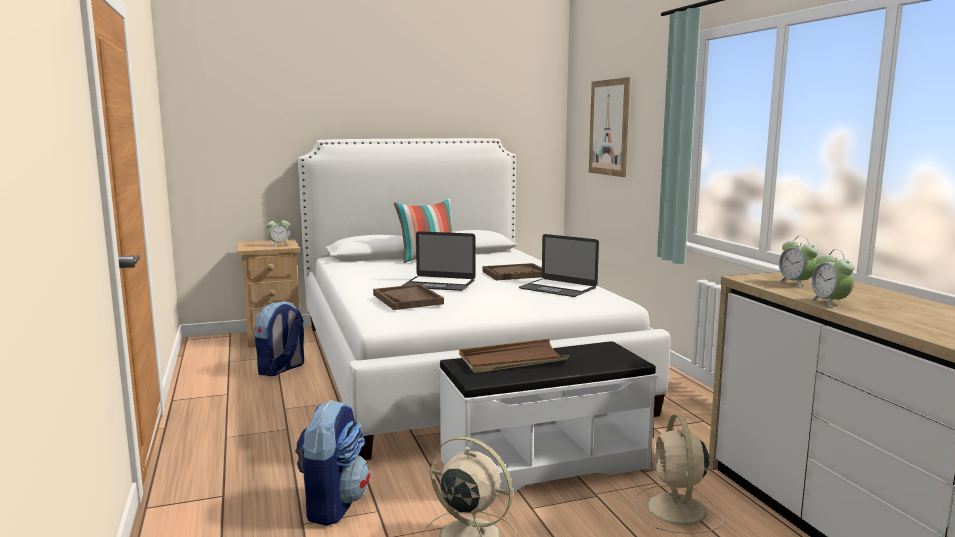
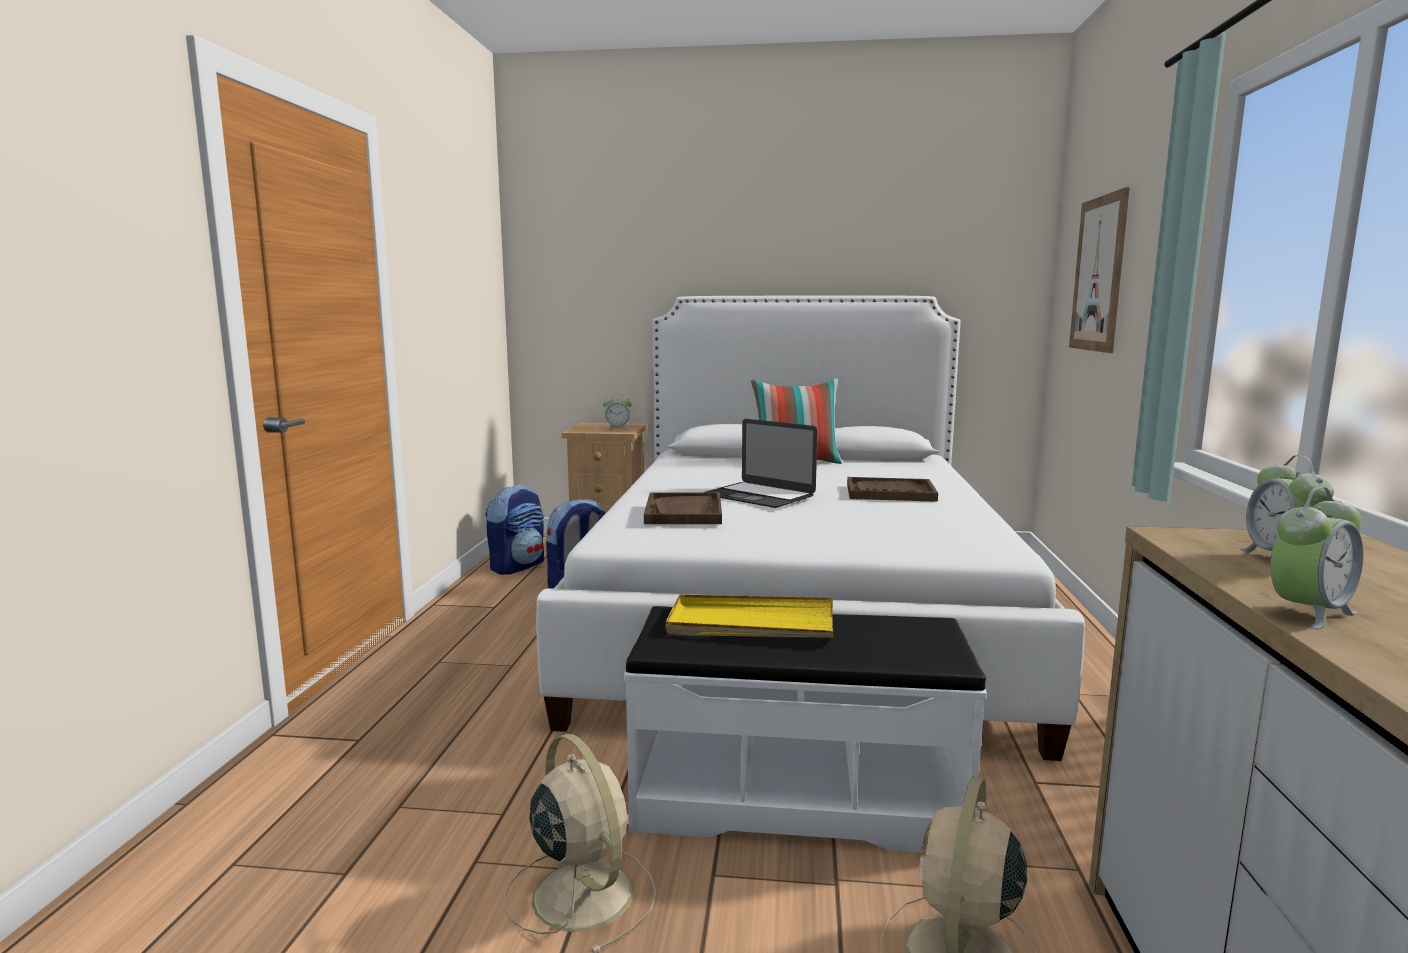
camera: 25 degrees right, 0 degrees up
(333, 505) = (459, 788): backpack -> backpack (517, 566)
(513, 360) = (751, 624): brown tray -> yellow tray
(558, 288) = (930, 520): laptop -> none
(829, 303) = (1308, 613): alarm clock -> alarm clock turned 135 degrees counterclockwise

